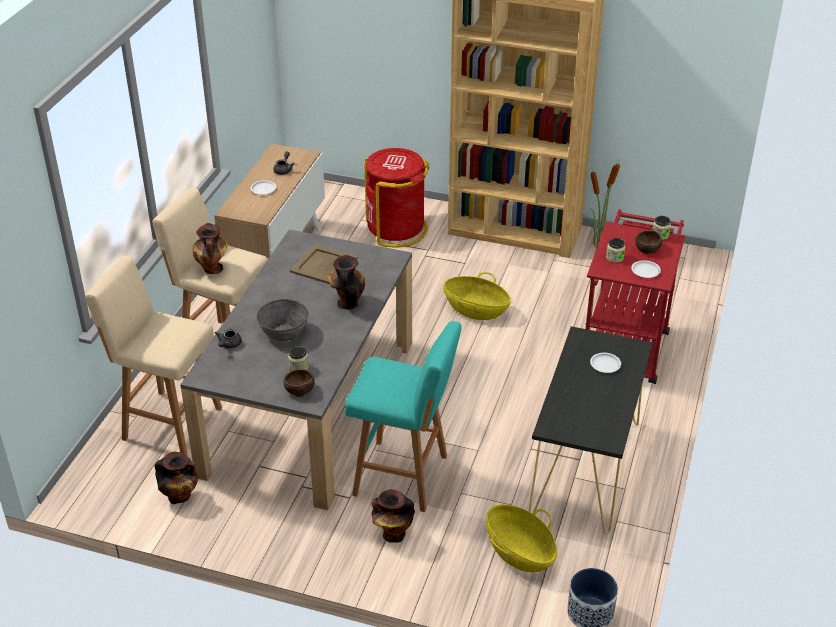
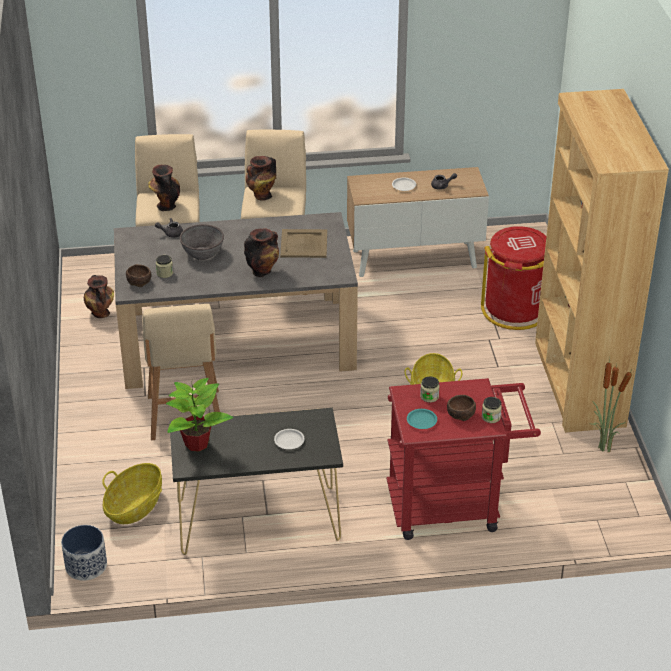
camera: 65 degrees right, 0 degrees up
(392, 534) = (117, 430): vase -> vase (165, 205)
(404, 476) = (185, 417): turquoise stool -> beige stool
(577, 424) = (197, 443): none -> potted plant
(645, 271) = (421, 421): white plate -> turquoise plate

